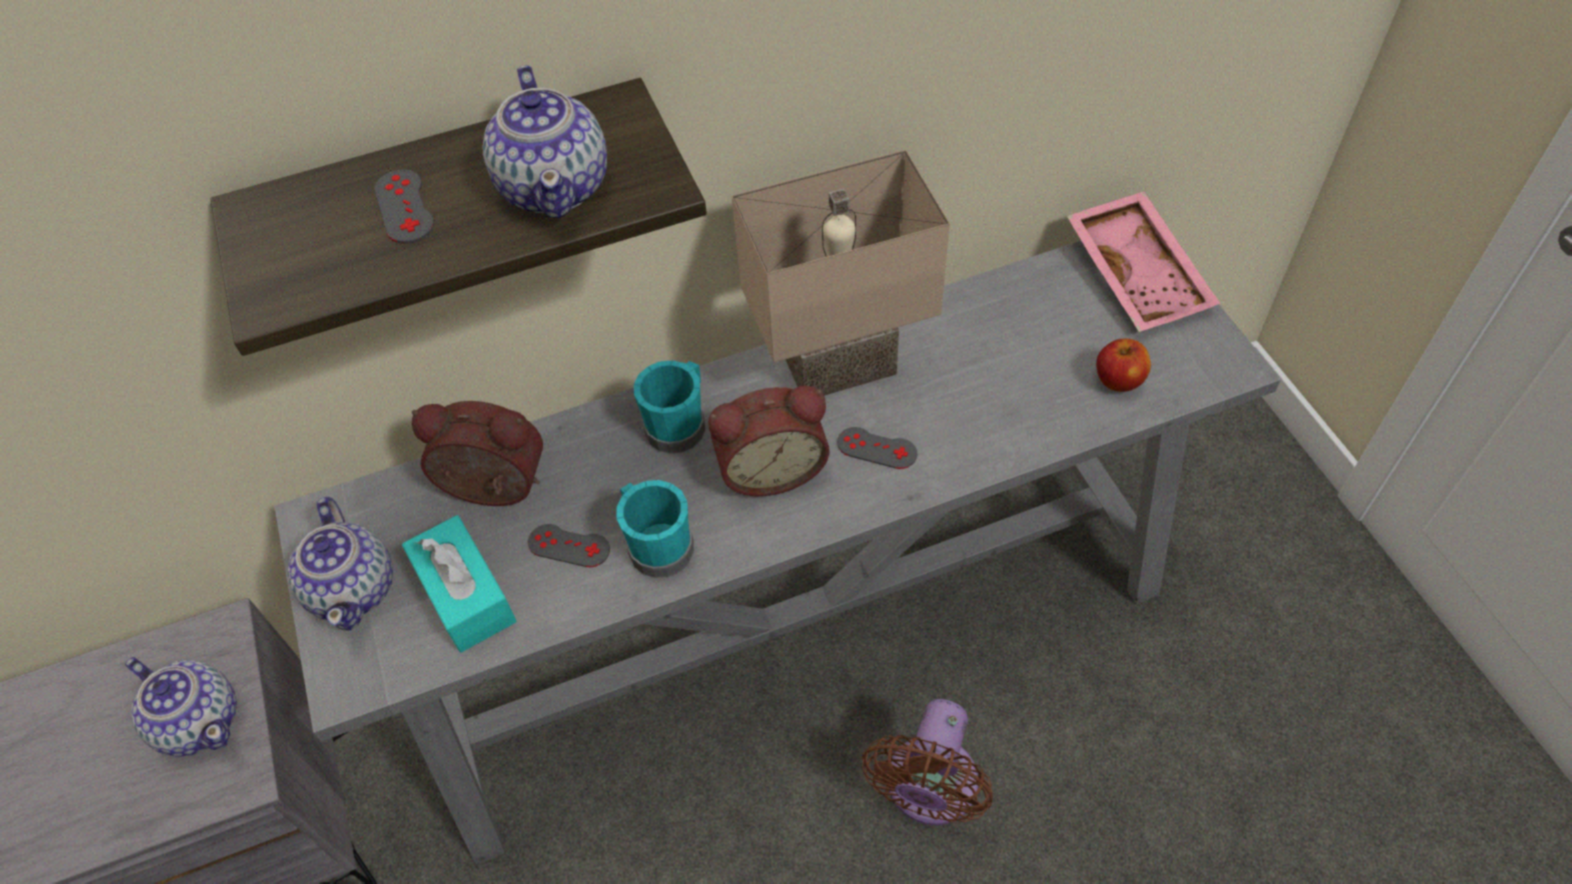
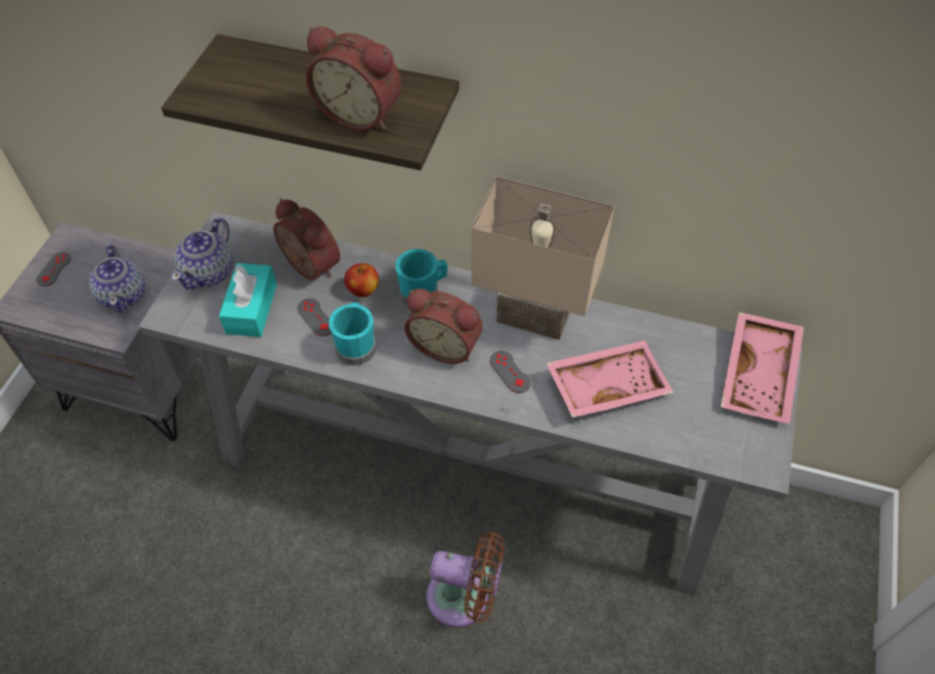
camera: 35 degrees right, 0 degrees up
(404, 207) = (287, 85): grey game controller -> grey game controller (54, 269)
(556, 186) = (361, 113): teapot -> alarm clock
(928, 790) = (464, 598): brown fan -> brown fan turned 135 degrees counterclockwise
(996, 390) = (606, 385): none -> pink tray
(1118, 381) = (683, 427): apple -> apple (363, 290)

